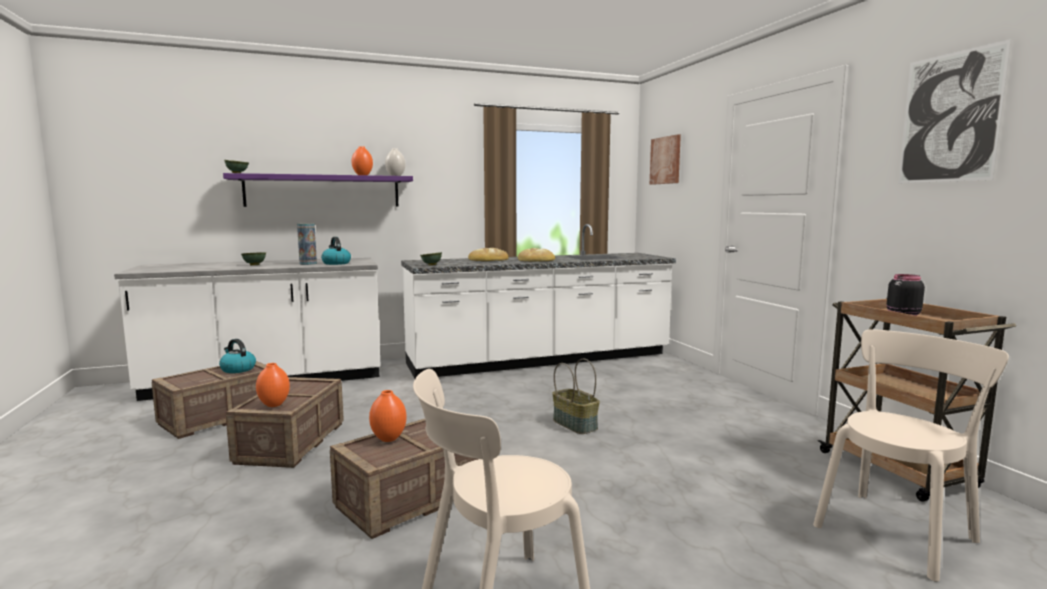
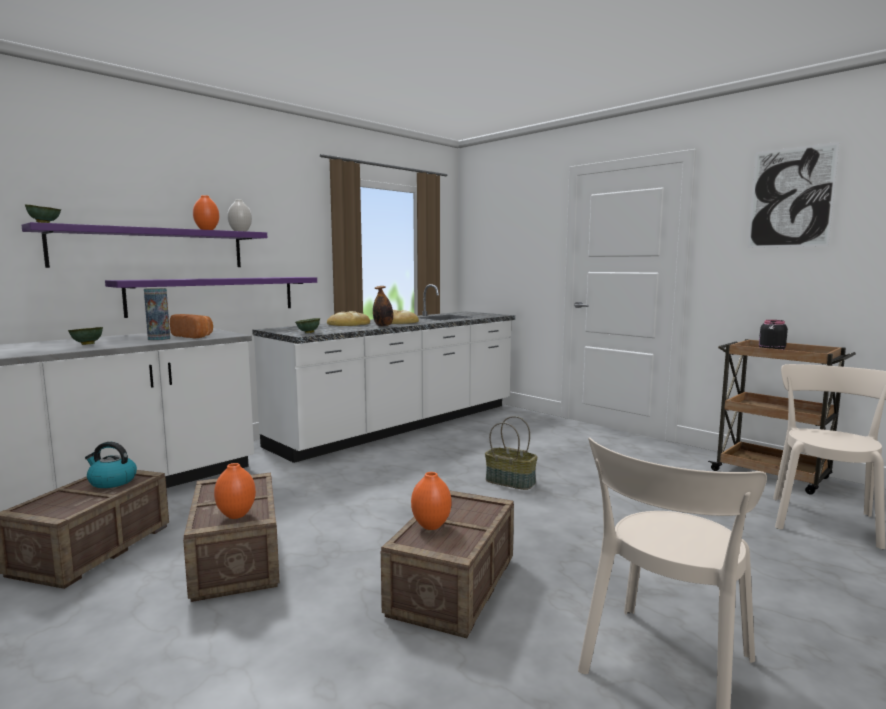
camera: 25 degrees left, 0 degrees up
(336, 263) = (194, 336): kettle -> bread
(374, 230) = (214, 295): none -> purple shelf
(511, 262) = (383, 326): none -> bottle
(666, 160) = (496, 223): picture -> none

